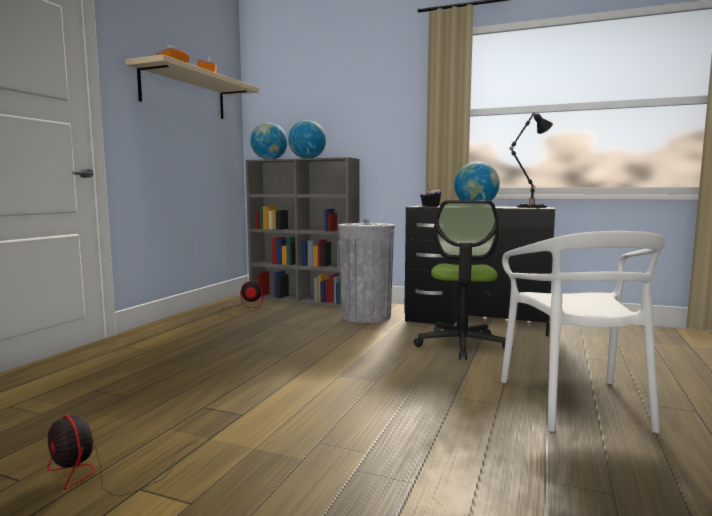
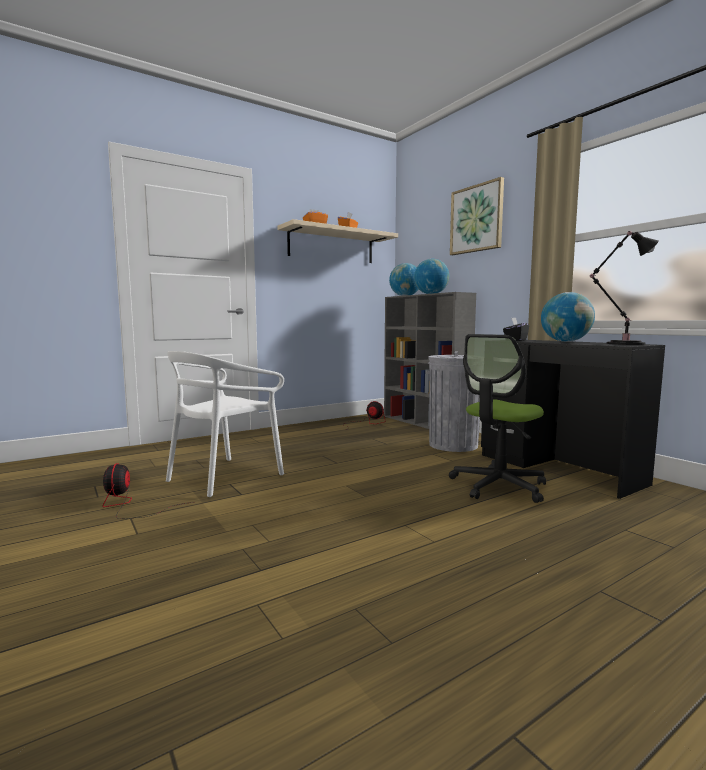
camera: 35 degrees right, 0 degrees up
(355, 83) = (476, 219): none -> picture
(575, 403) = (515, 564): white chair -> white chair (225, 476)

